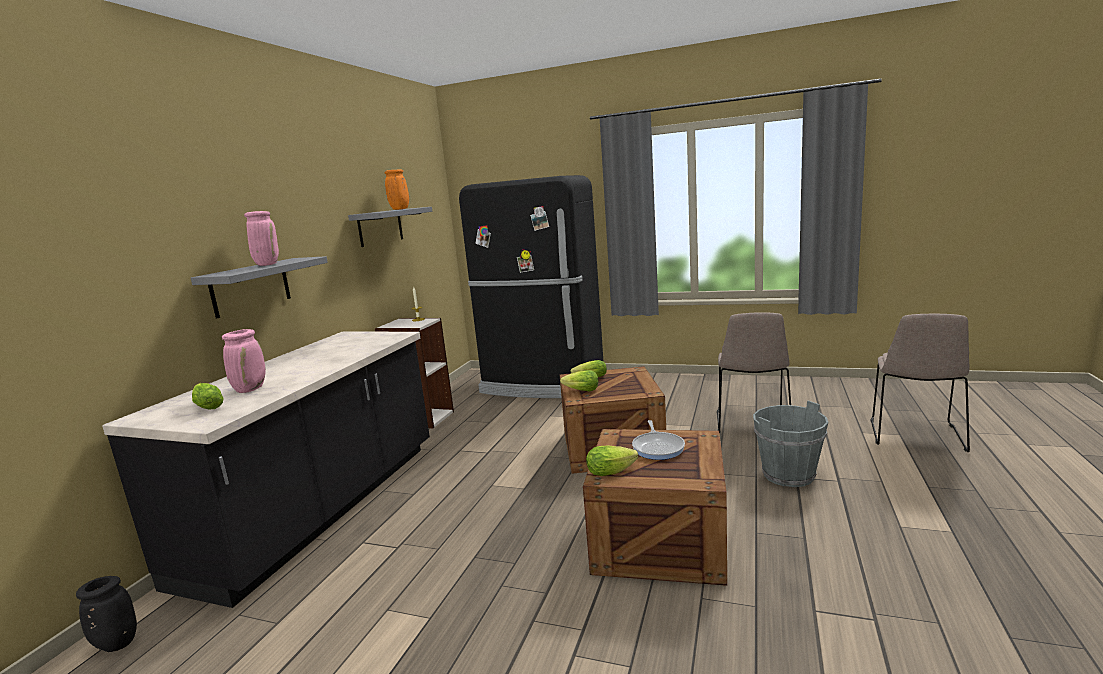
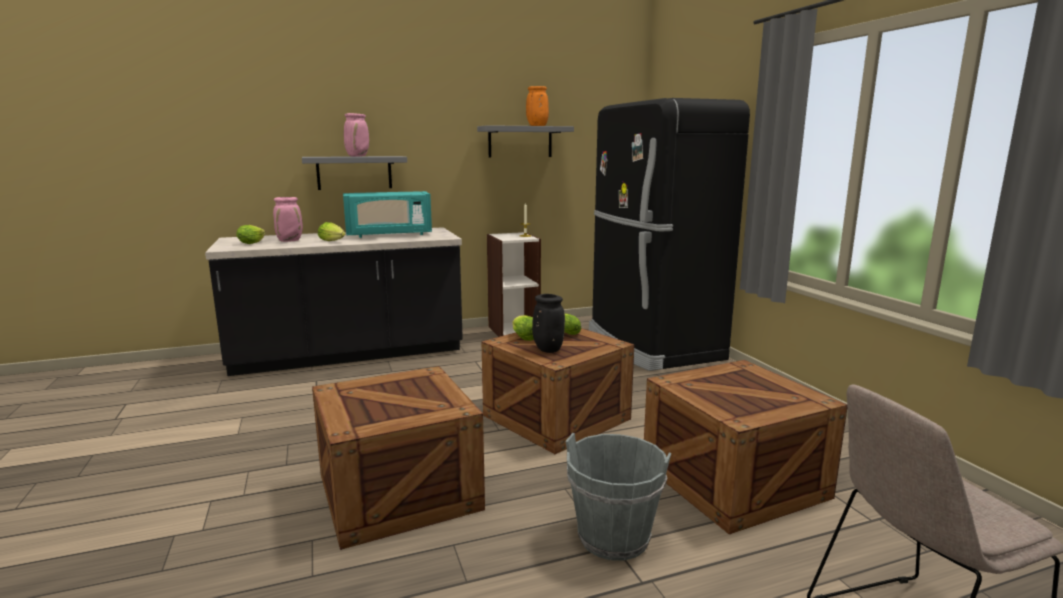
camera: 50 degrees right, 0 degrees up
(116, 644) = (186, 365): black vase -> black vase (547, 350)
(332, 350) = (389, 235): none -> turquoise microwave
(613, 471) = (348, 390): lettuce -> lettuce (333, 241)
(658, 447) = (412, 395): frying pan -> none
(752, 423) = (730, 479): beige chair -> crate

